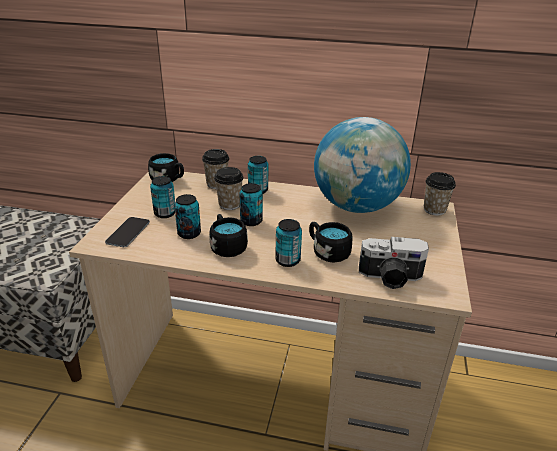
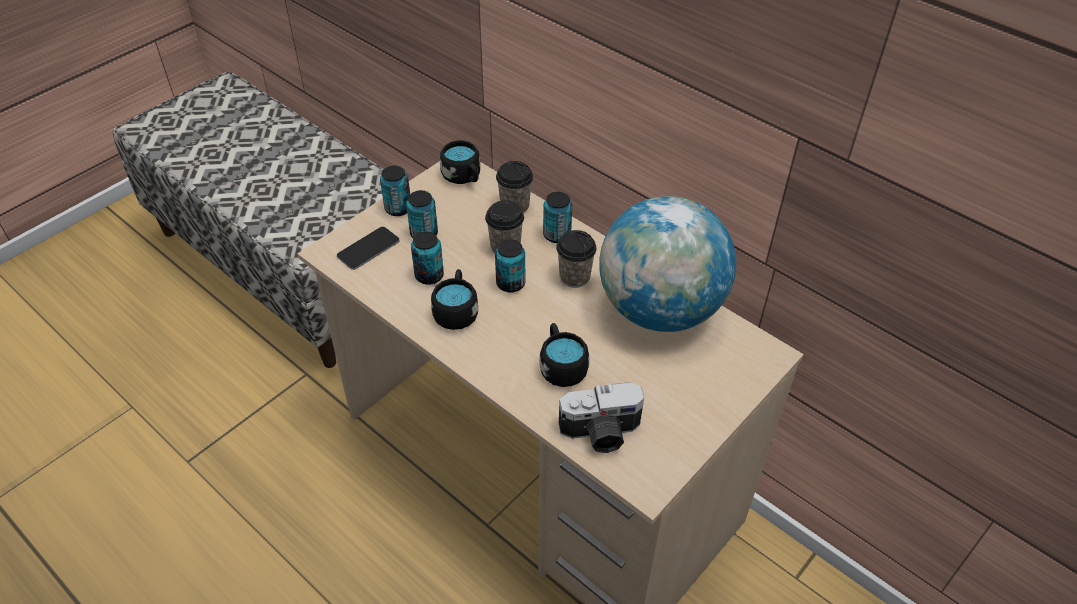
camera: 30 degrees right, 15 degrees up
(287, 260) = (506, 359): can -> can (398, 208)
(390, 278) = (601, 433): camera -> camera turned 45 degrees counterclockwise
(434, 210) = (761, 356): cup -> cup (574, 277)

